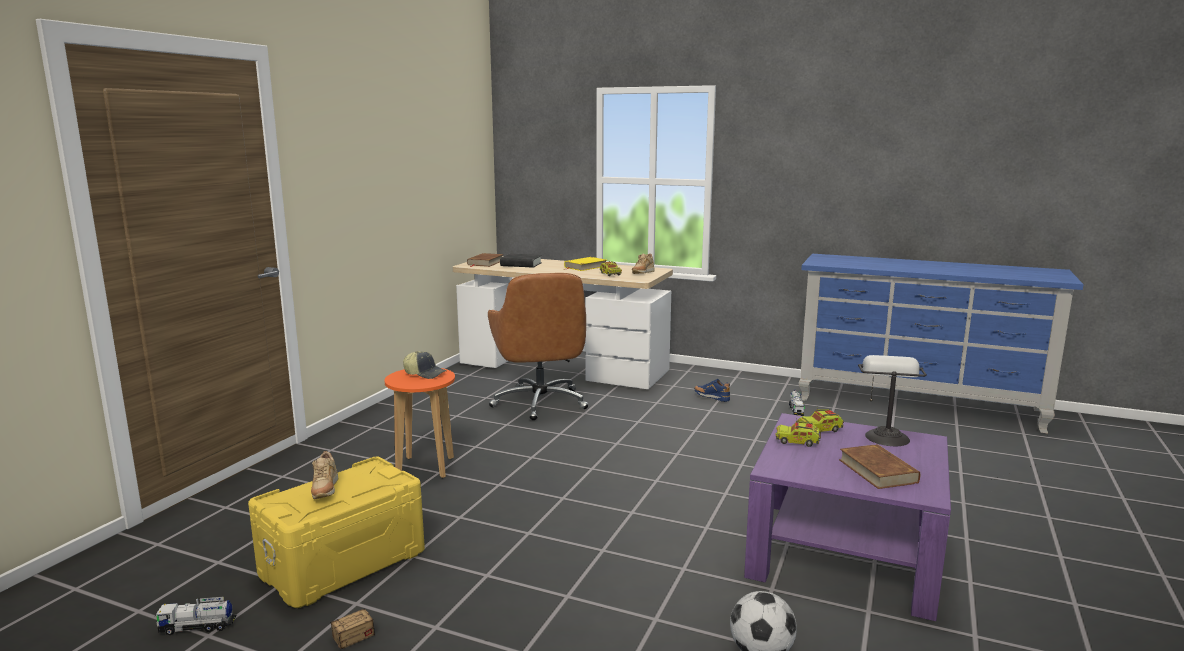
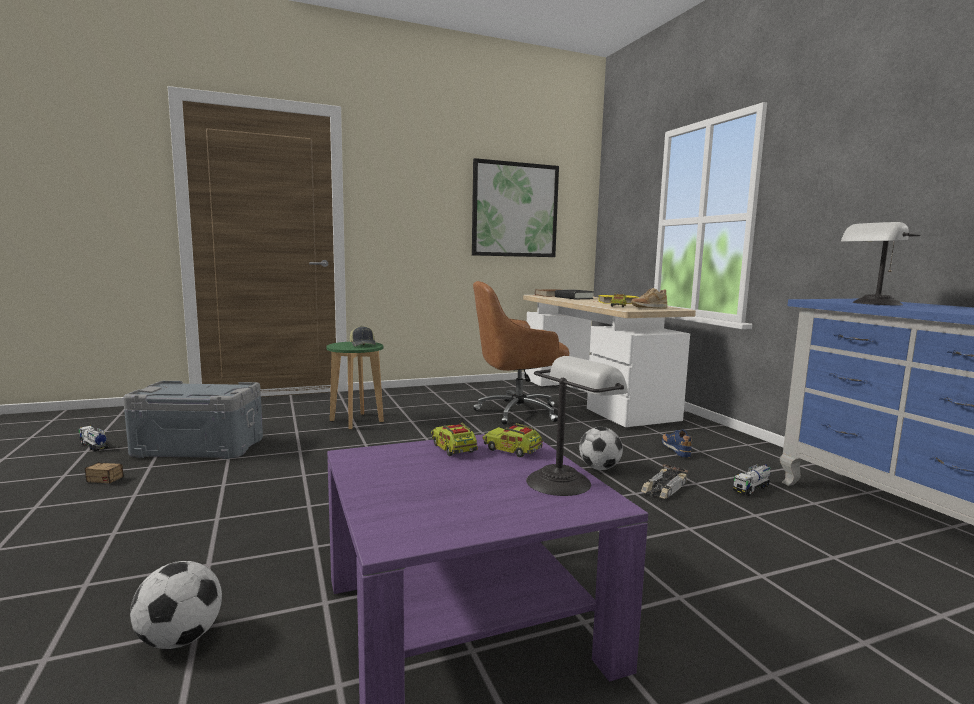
camera: 45 degrees right, 5 degrees down
(325, 491) = (192, 388): beige shoe -> none
(342, 562) = (200, 447): yellow storage box -> grey storage box
(425, 467) = (357, 421): orange stool -> green stool
(435, 166) = (515, 210): none -> picture
(539, 403) = (517, 412): brown office chair -> brown office chair turned 45 degrees clockwise
(701, 430) = (599, 468): none -> football
(760, 429) = (663, 488): none -> toy car
(854, 264) = (873, 303): none -> table lamp
(877, 471) = (432, 498): brown book -> none

